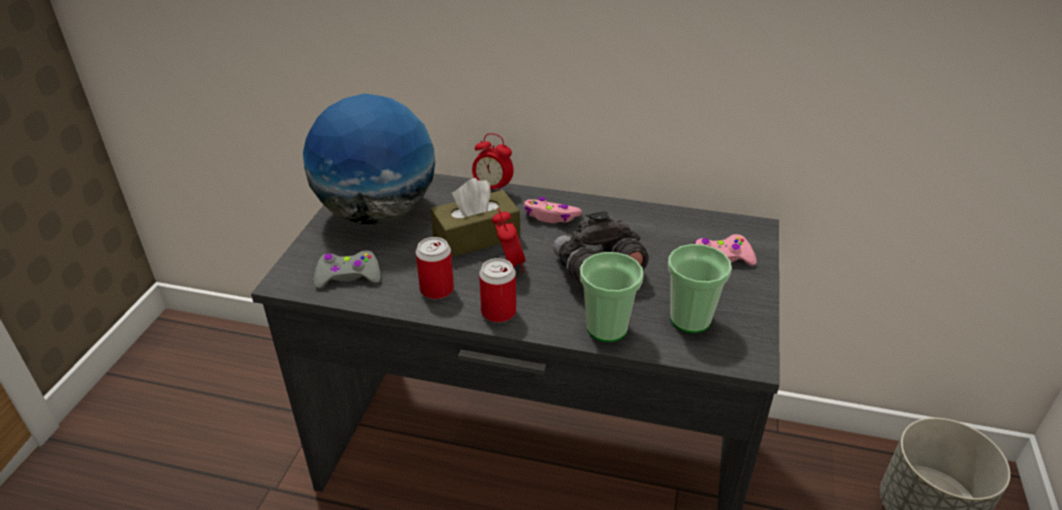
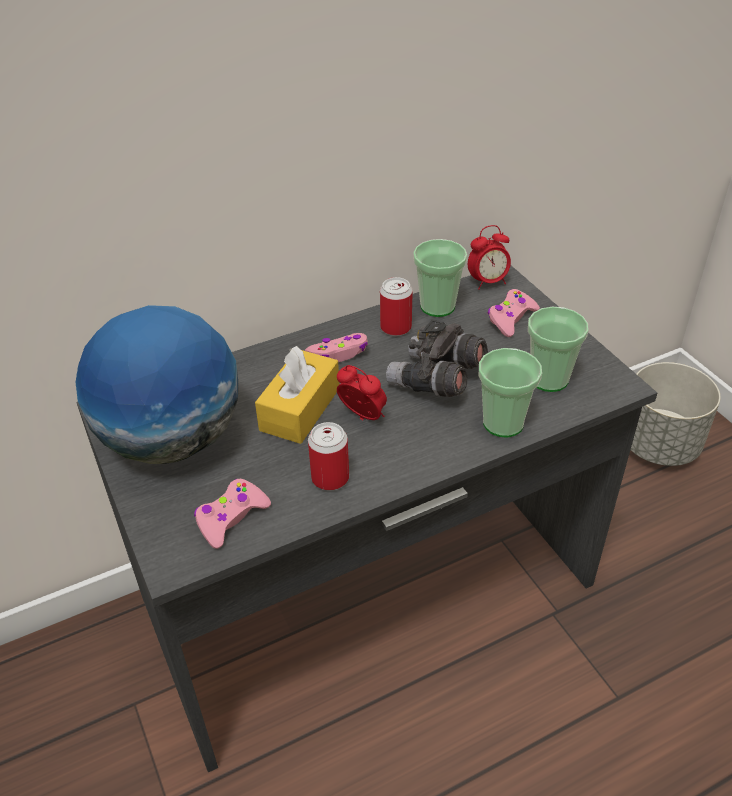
camera: 40 degrees left, 5 degrees up
(348, 276) = (231, 518): grey game controller -> pink game controller
(476, 237) = (300, 409): brown tissue box -> yellow tissue box
(492, 189) = (253, 355): alarm clock -> alarm clock (488, 282)
(498, 312) = (407, 463): can -> can (395, 327)
(670, 222) = (437, 306): none -> cup

